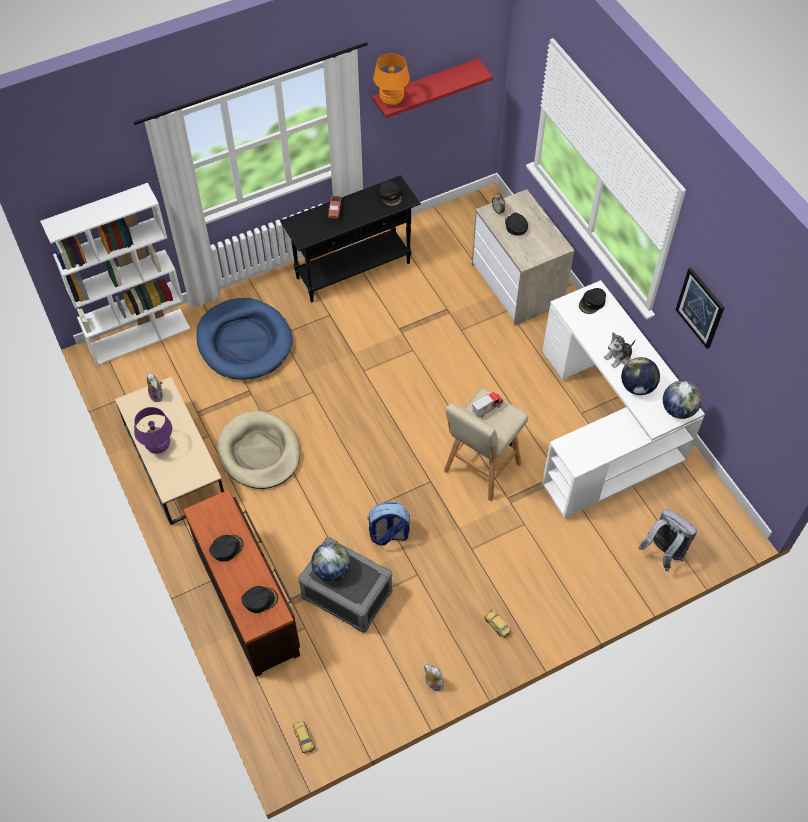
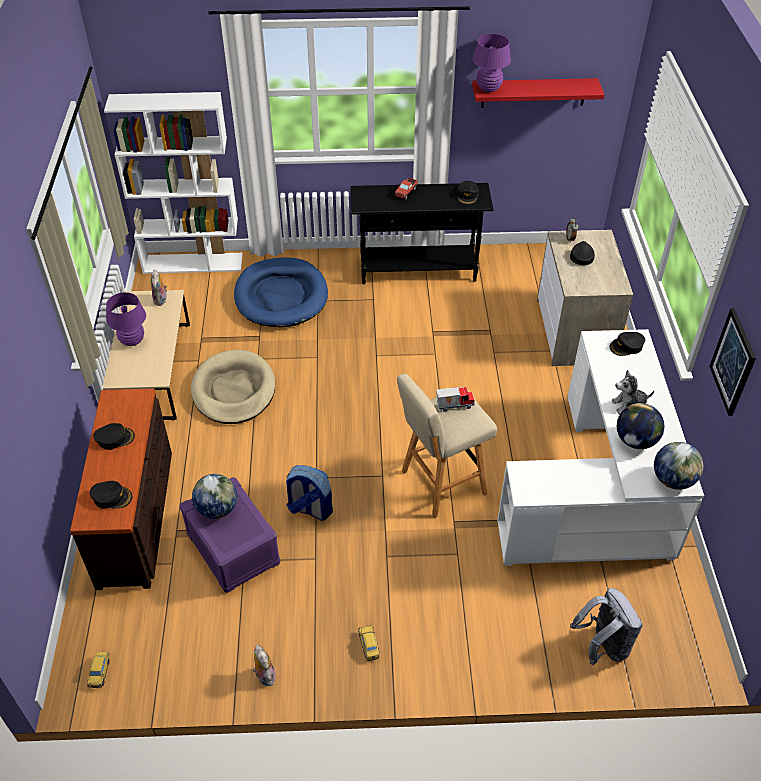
camera: 25 degrees right, 10 degrees down
(346, 594) = (232, 548): grey storage box -> purple storage box
(391, 101) = (488, 88): orange table lamp -> purple table lamp

